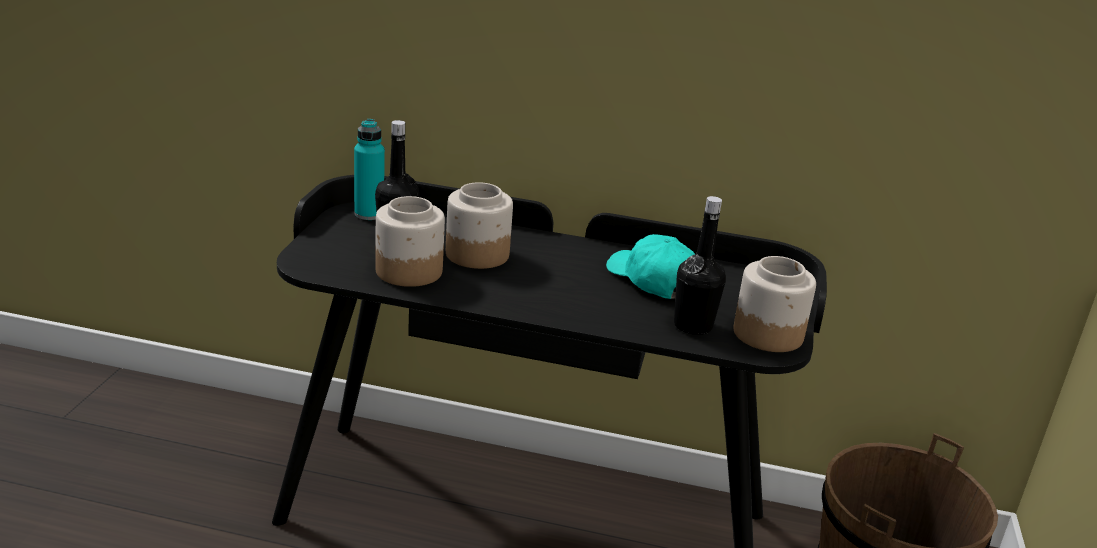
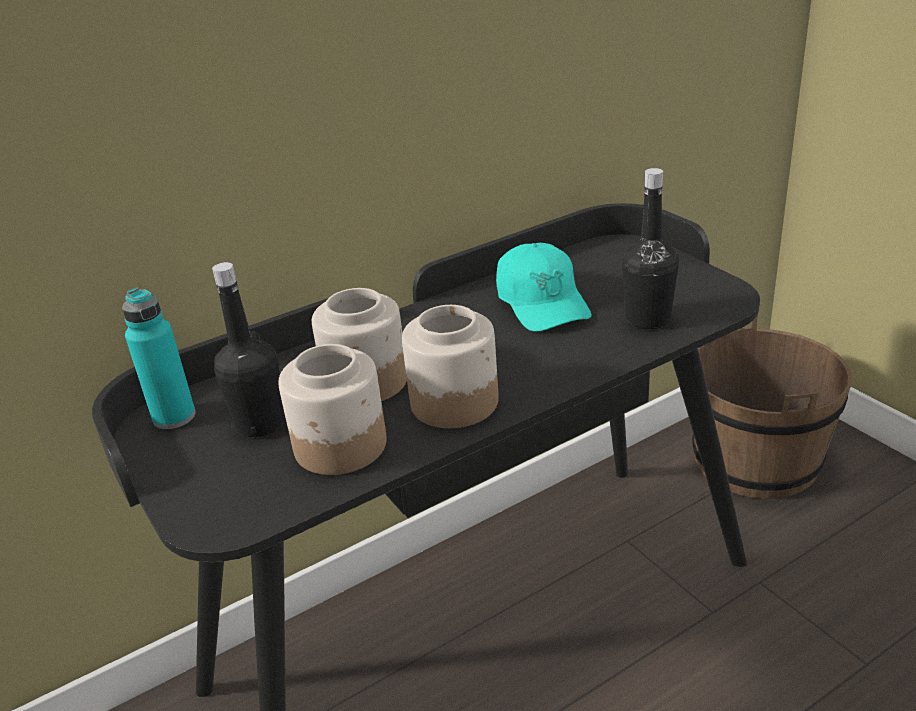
camera: 40 degrees left, 5 degrees up
(652, 280) = (542, 302): turquoise cap -> turquoise cap turned 120 degrees counterclockwise
(768, 334) = (699, 288): jar -> jar (454, 402)

